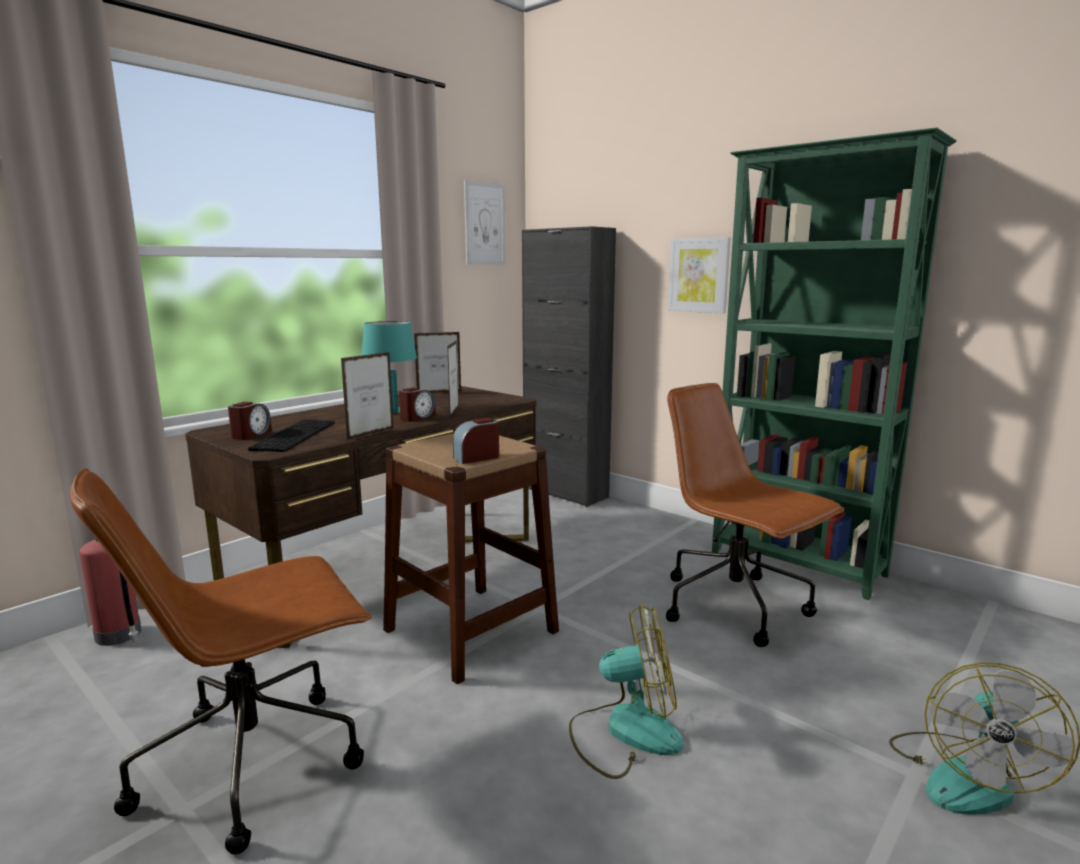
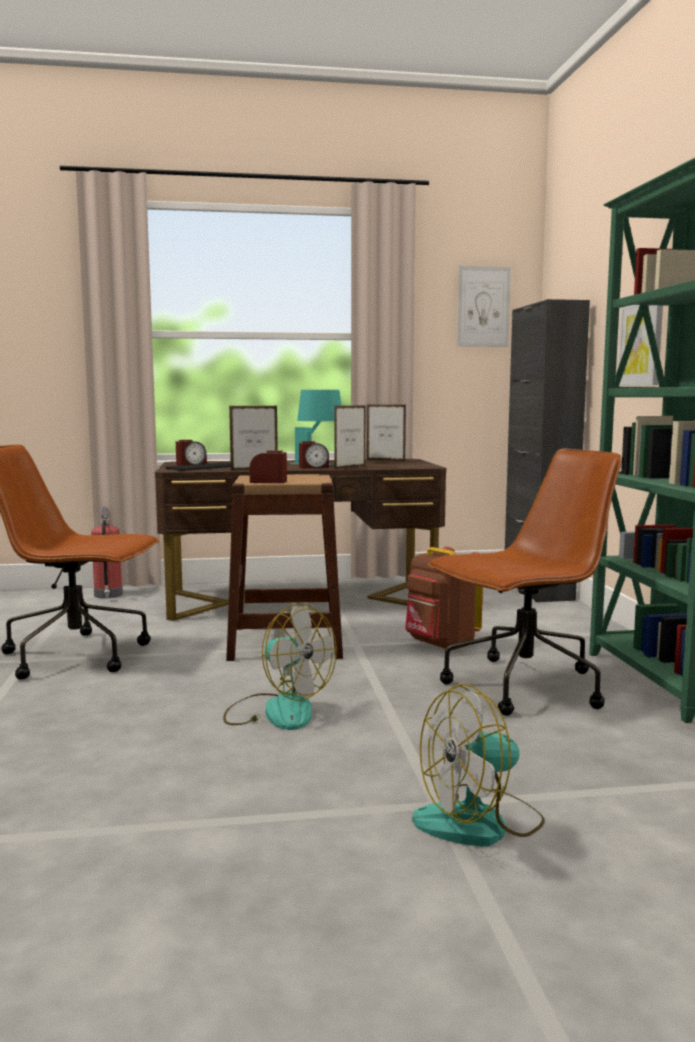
camera: 40 degrees right, 5 degrees down
(604, 581) = (440, 645): none -> brown backpack
(736, 607) = (522, 687): brown office chair -> brown office chair turned 60 degrees clockwise

